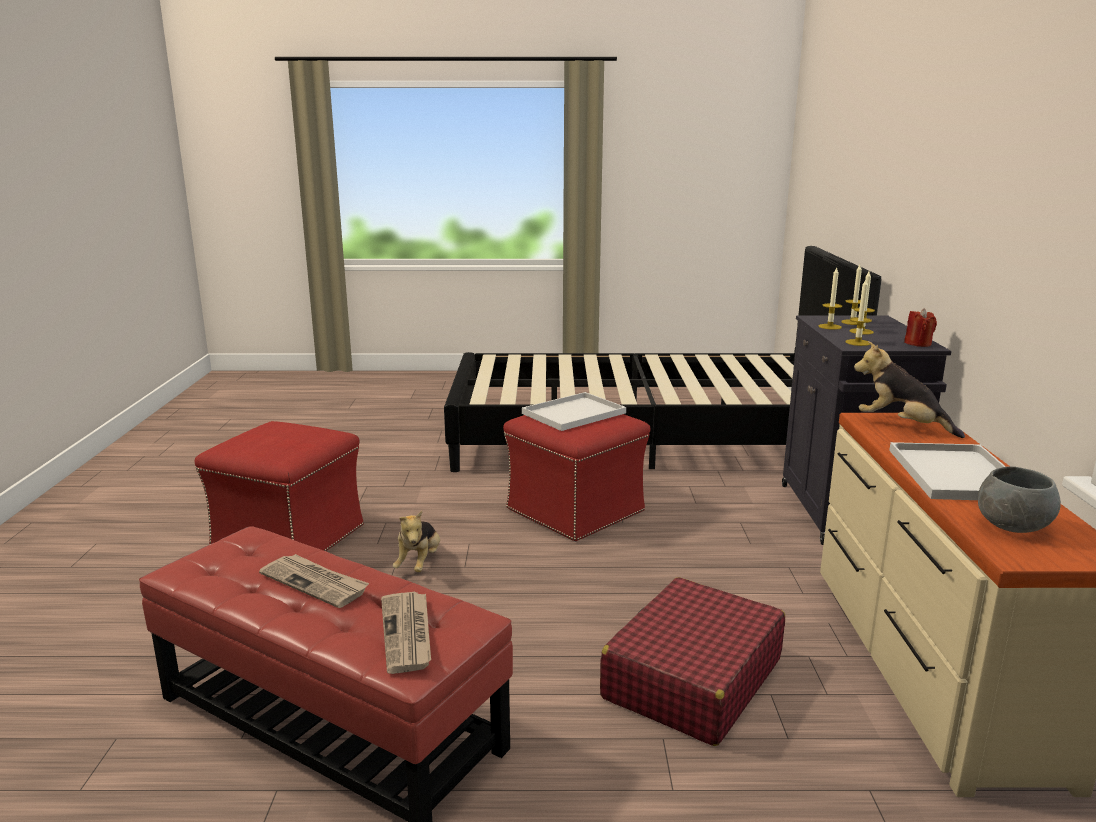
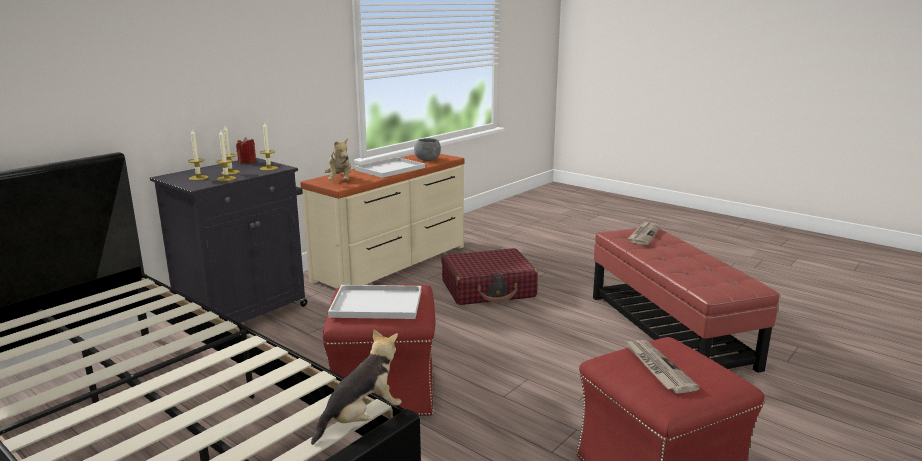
camera: 140 degrees left, 0 degrees up
(315, 583) = (676, 258): newspaper -> newspaper (657, 368)
(419, 563) = (557, 395): plush toy -> plush toy (361, 419)

